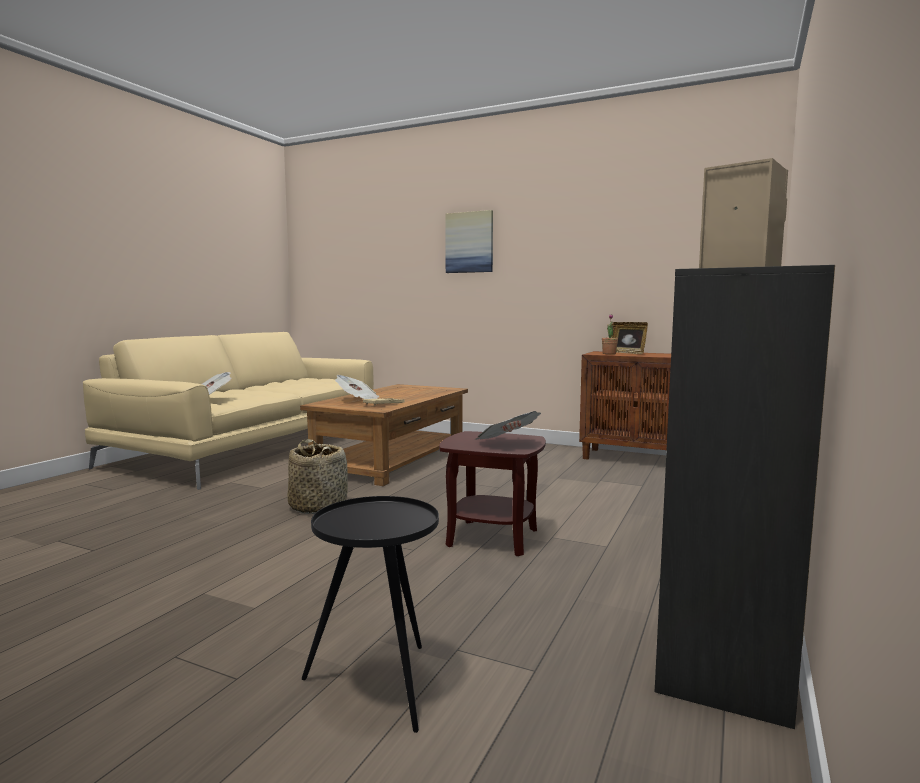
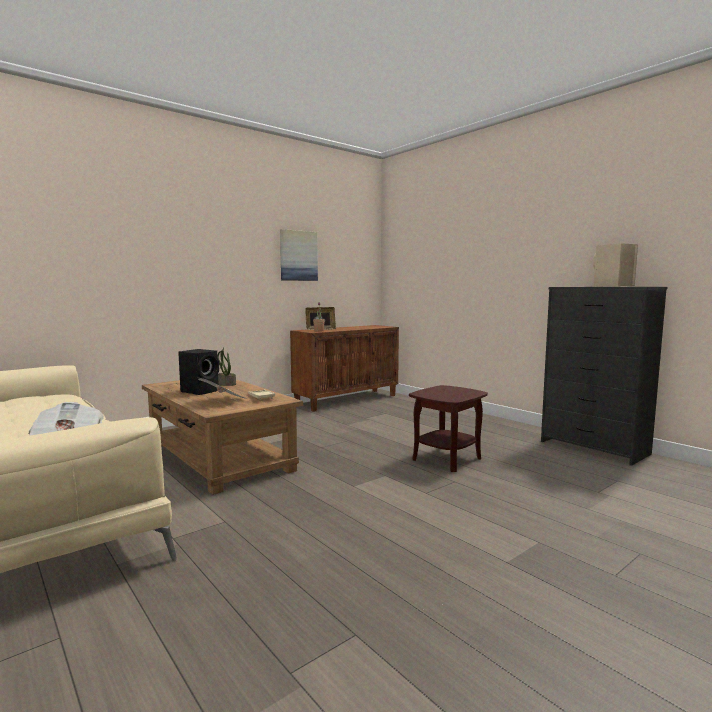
camera: 65 degrees left, 0 degrees up
(318, 507) = (326, 500): basket -> none
(378, 688) = (641, 515): black side table -> none
(389, 393) = (201, 391): none -> black speaker
(425, 393) = (226, 384): none -> potted plant
(469, 242) = (178, 234): picture -> picture (298, 256)
(507, 444) = (458, 391): newspaper -> none

